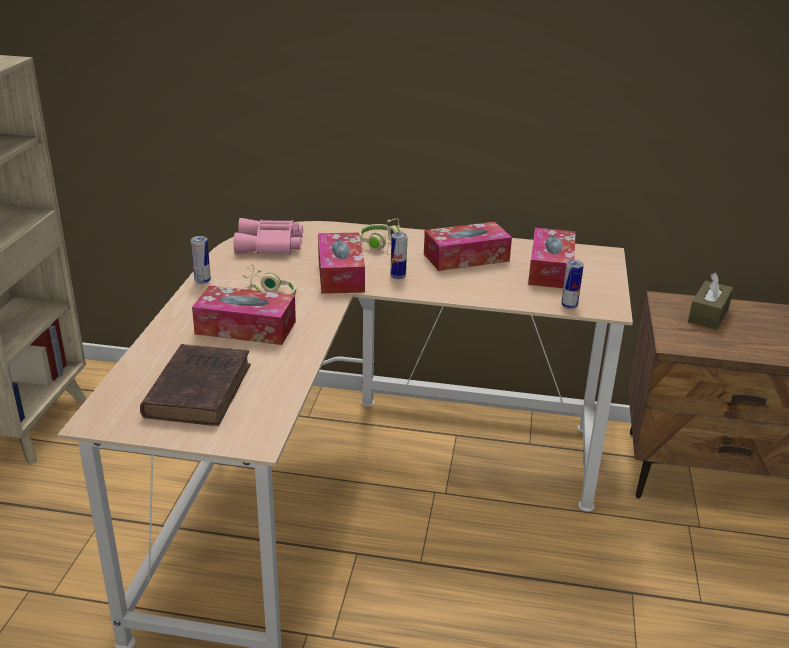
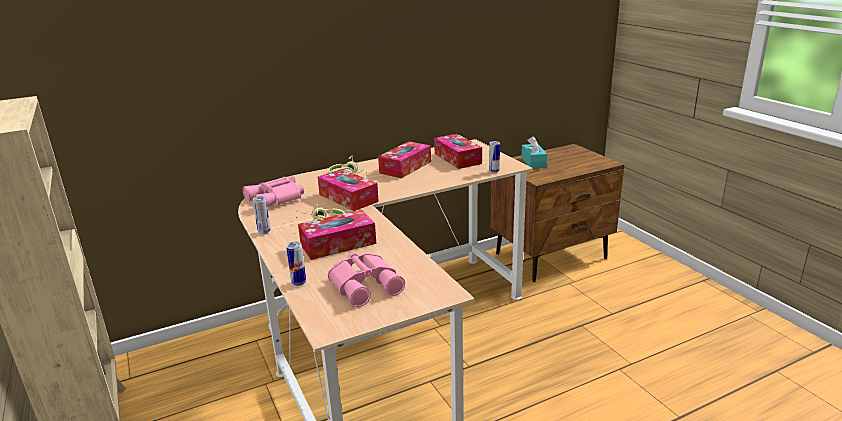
camera: 35 degrees left, 5 degrees down
(199, 389) = (366, 284): brown book -> pink binoculars
(398, 276) = (384, 188): can -> can (299, 283)
(708, 314) = (533, 162): brown tissue box -> turquoise tissue box

